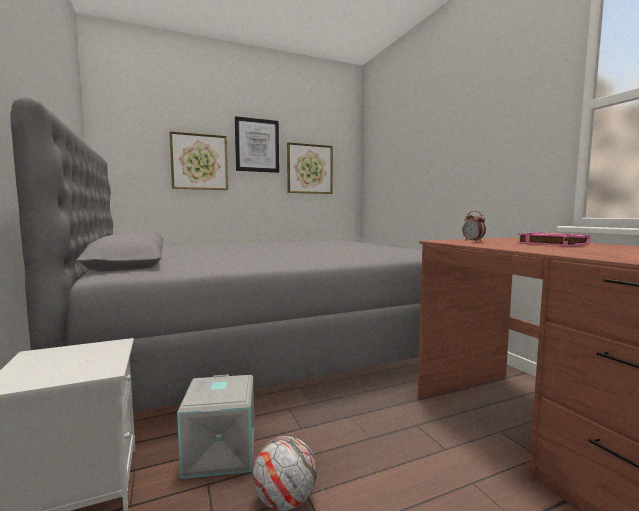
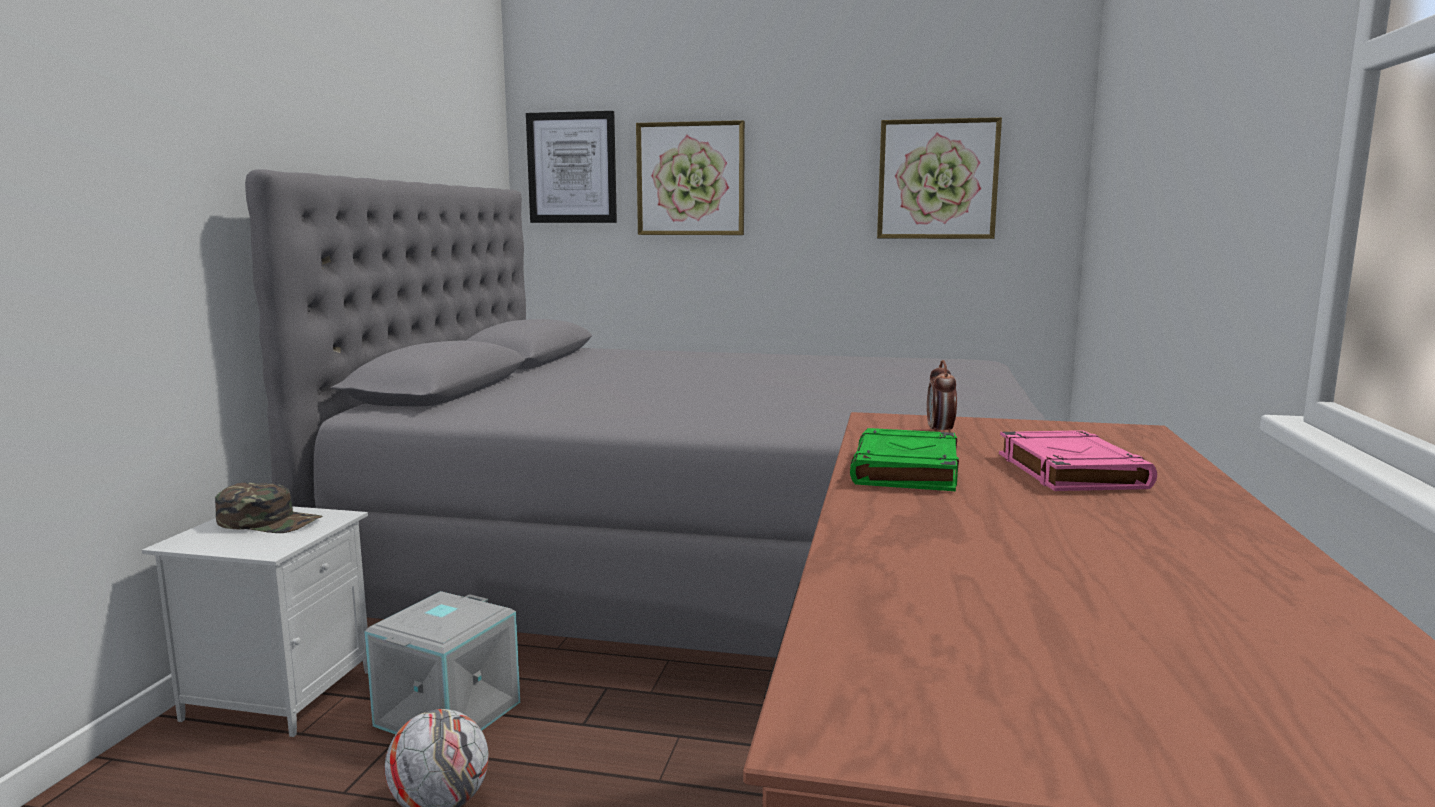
camera: 35 degrees right, 5 degrees up
(65, 356) = (269, 521): none -> green cap
(257, 145) = (810, 134): picture -> picture (572, 168)
(519, 247) = (906, 470): none -> green book

